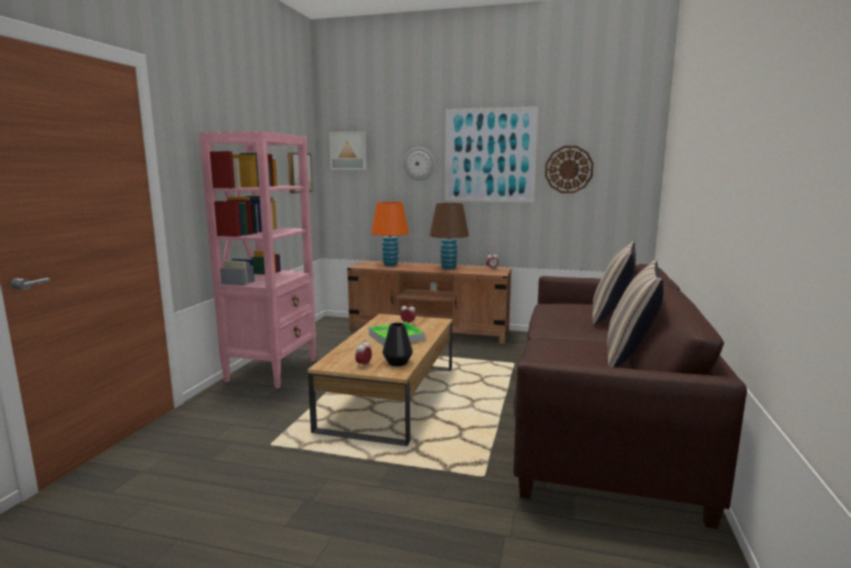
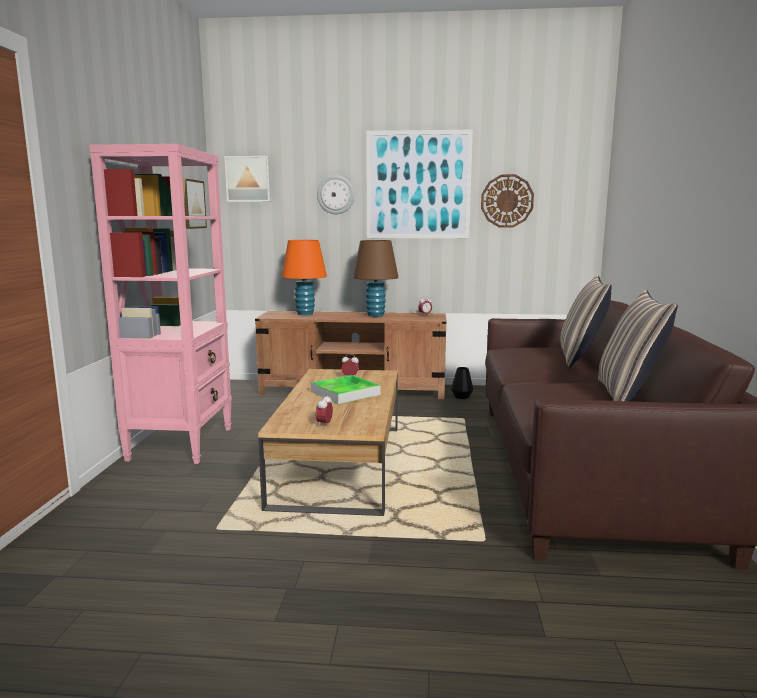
camera: 10 degrees left, 0 degrees up
(397, 362) = (363, 419): black vase -> black vase (461, 396)

